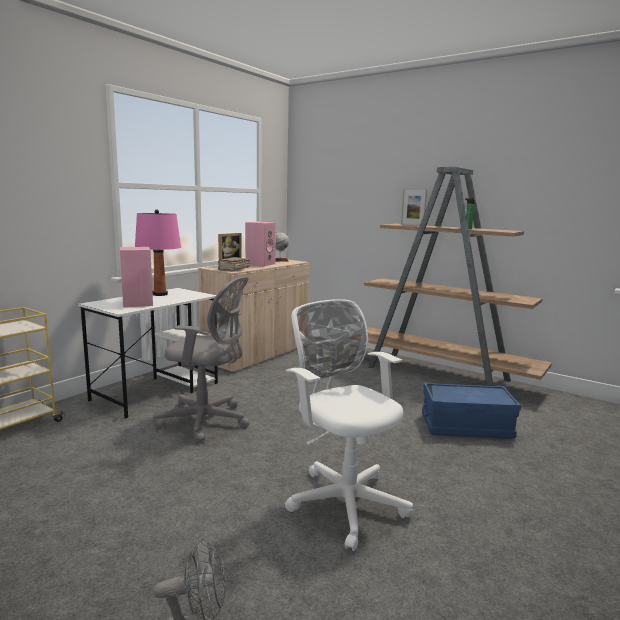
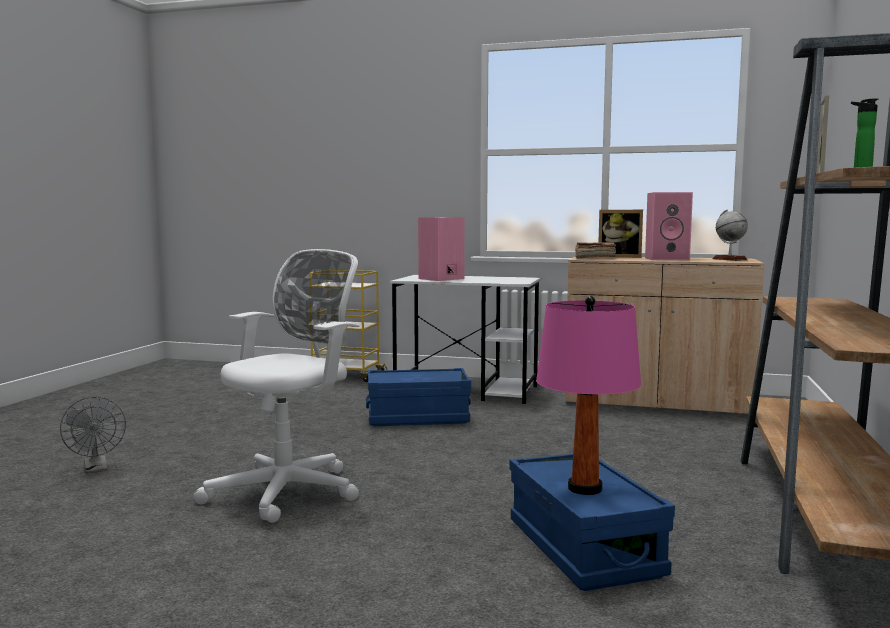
camera: 70 degrees right, 5 degrees down
(160, 294) = (493, 278): pink table lamp -> pink table lamp (584, 488)
(207, 421) = (418, 417): grey office chair -> blue storage box

